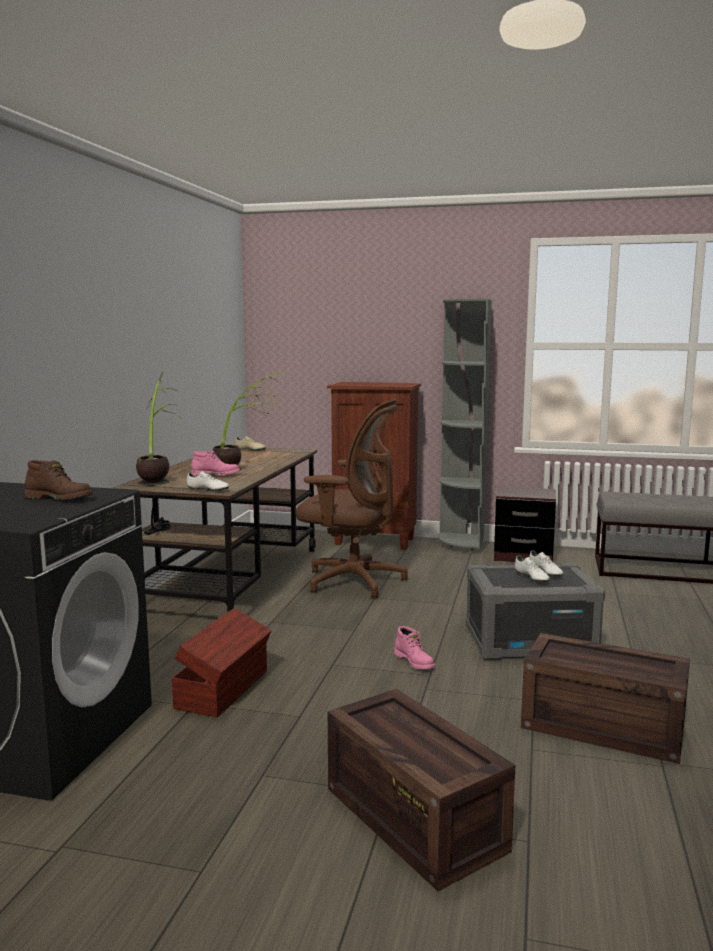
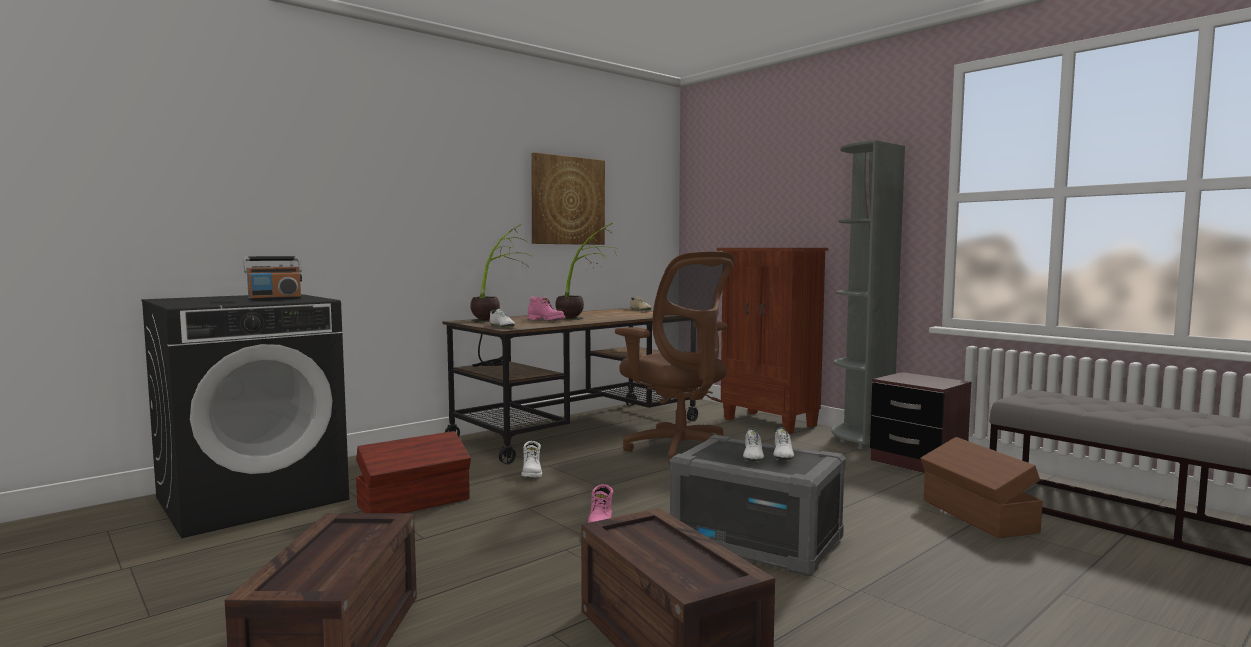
camera: 35 degrees right, 5 degrees down
(60, 498) = (274, 299): brown boot -> radio
(180, 340) = (567, 201): none -> picture
(272, 632) = (532, 473): none -> white boot
(612, 589) = (977, 516): none -> brown storage box

